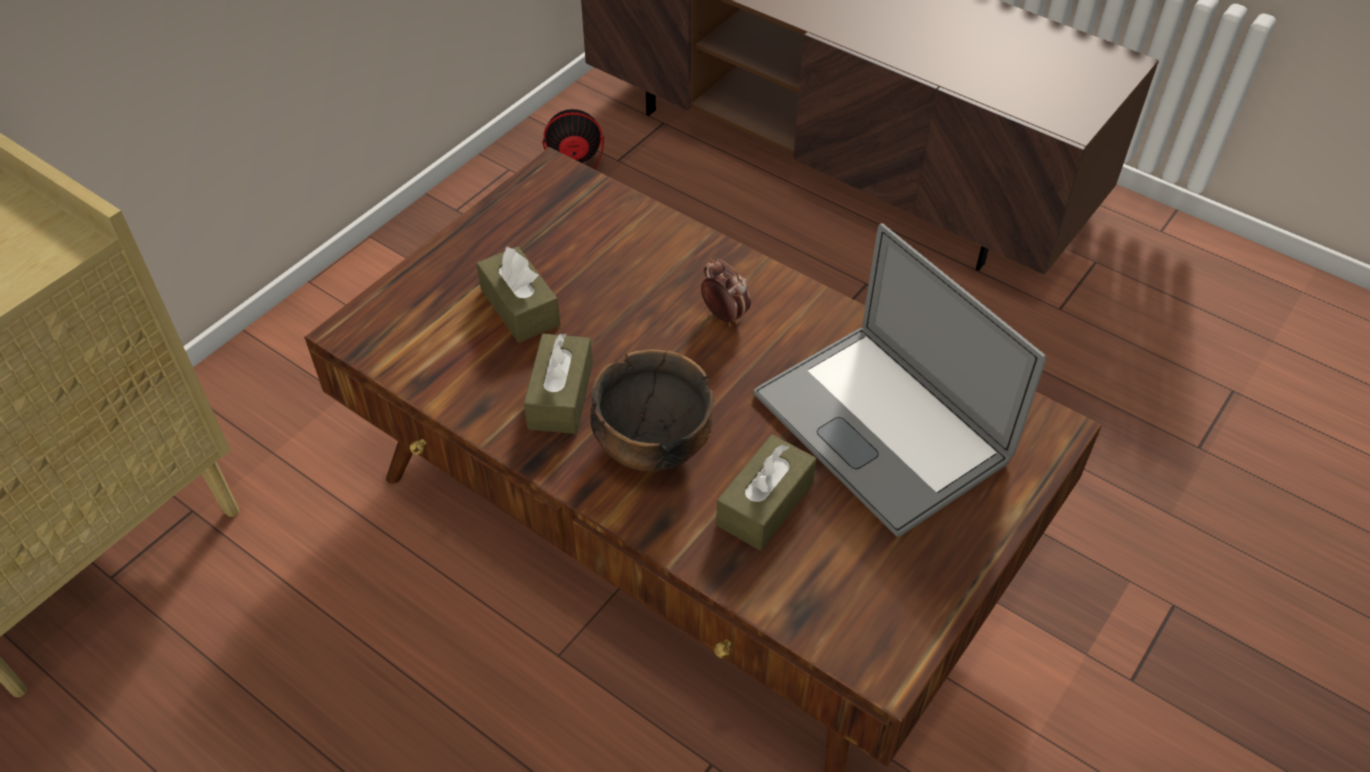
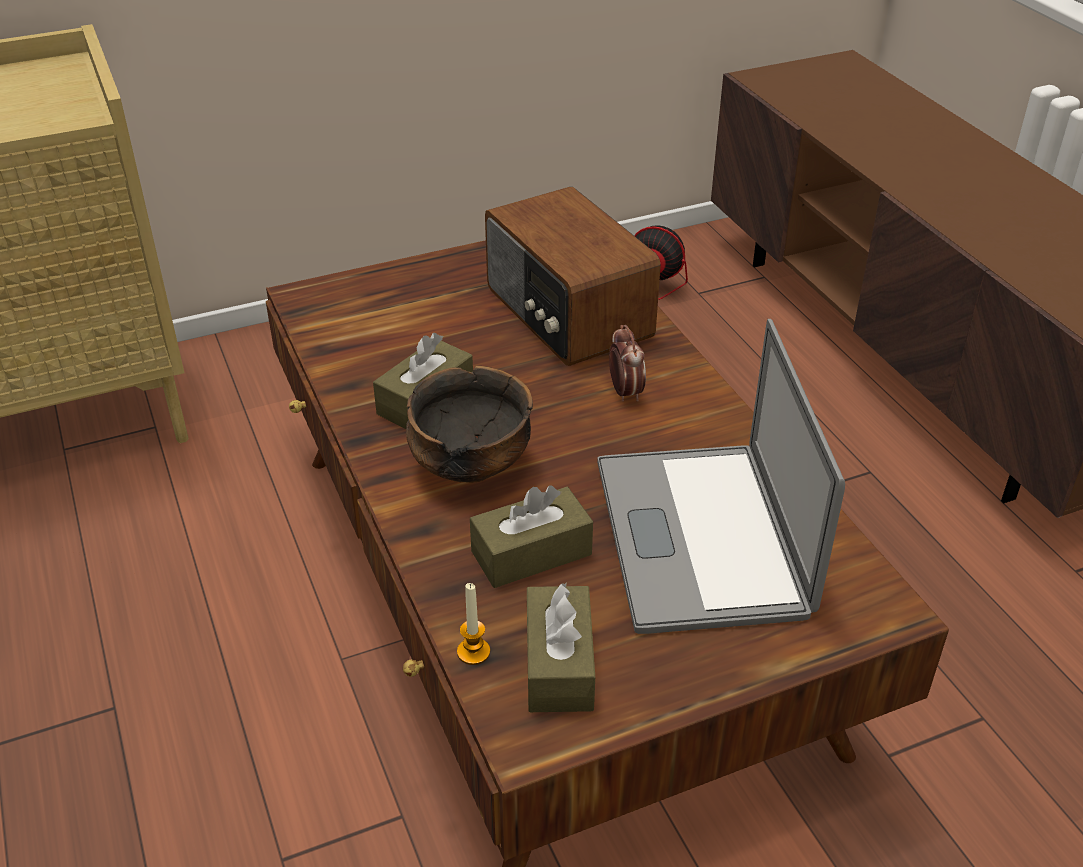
camera: 30 degrees right, 10 degrees down
(520, 307) = (450, 324): brown tissue box -> brown tissue box (559, 664)
(615, 254) = (566, 314): none -> radio
(789, 615) = (473, 652): none -> candle

